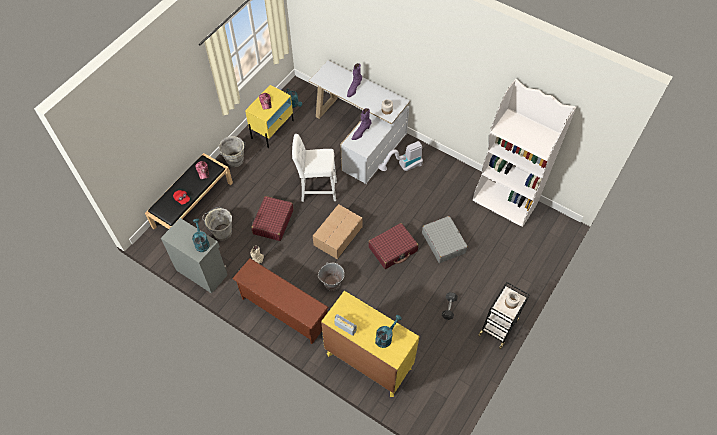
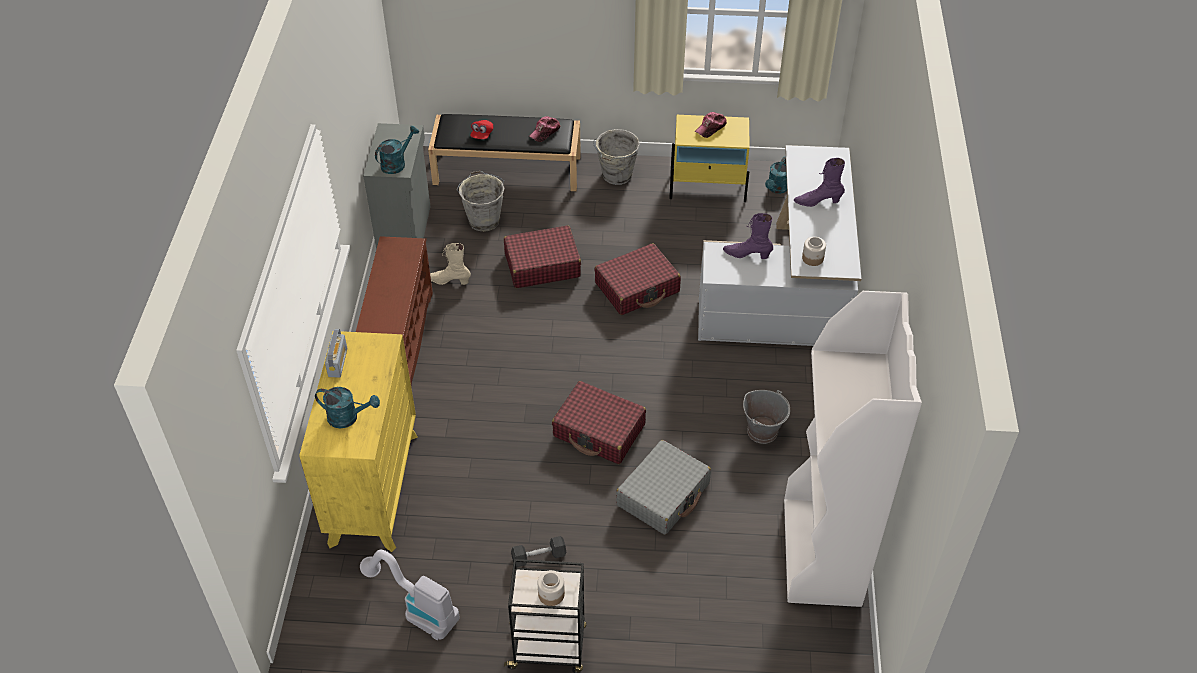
camera: 60 degrees right, 10 degrees down
(316, 190) = (637, 288): white stool -> red suitcase
(332, 283) = (484, 381): grey bucket -> grey bucket (763, 431)
(337, 236) = (572, 350): cardboard box -> none
(403, 167) = (773, 373): vacuum cleaner -> vacuum cleaner (416, 610)

